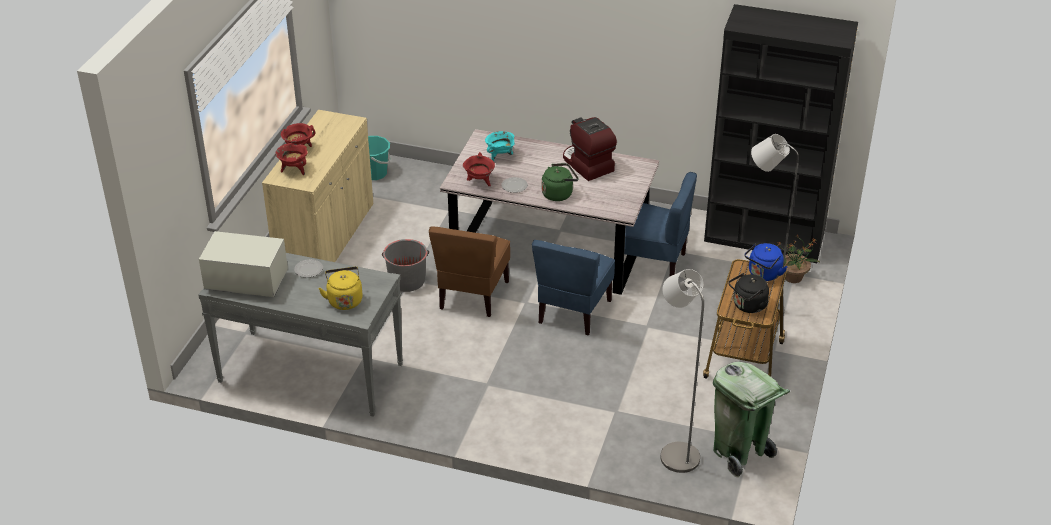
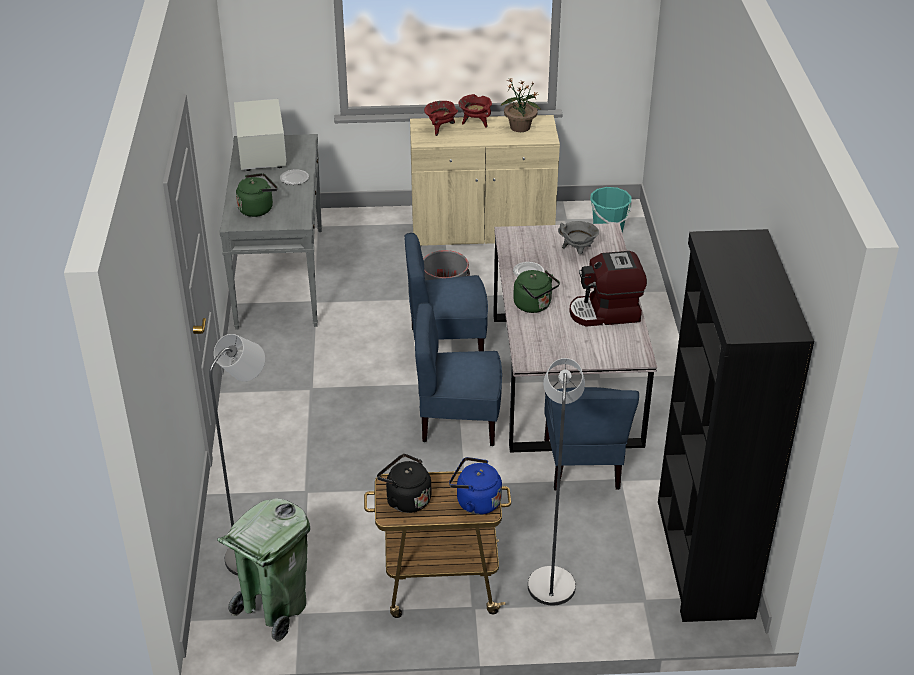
camera: 70 degrees right, 0 degrees up
(344, 300) = (257, 208): yellow kettle -> green kettle
(472, 295) = (446, 344): brown chair -> blue chair
(479, 182) = (521, 248): red cooking pot -> none
(500, 157) = (578, 251): turquoise cooking pot -> grey cooking pot
(586, 165) = (605, 313): coffee machine -> coffee machine turned 135 degrees counterclockwise
(793, 277) = (636, 602): potted plant -> potted plant (520, 127)

